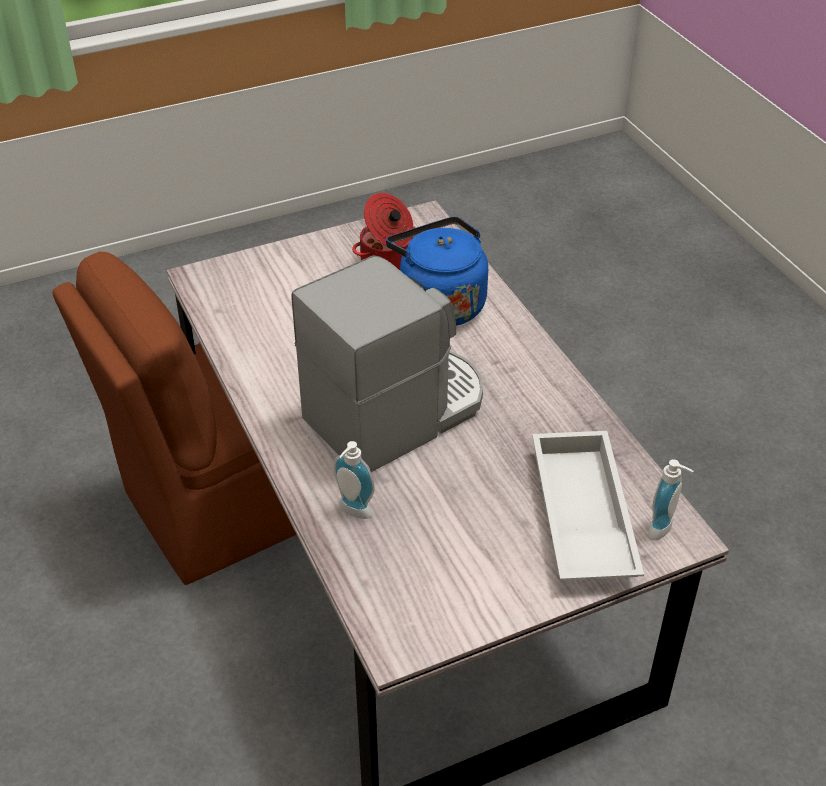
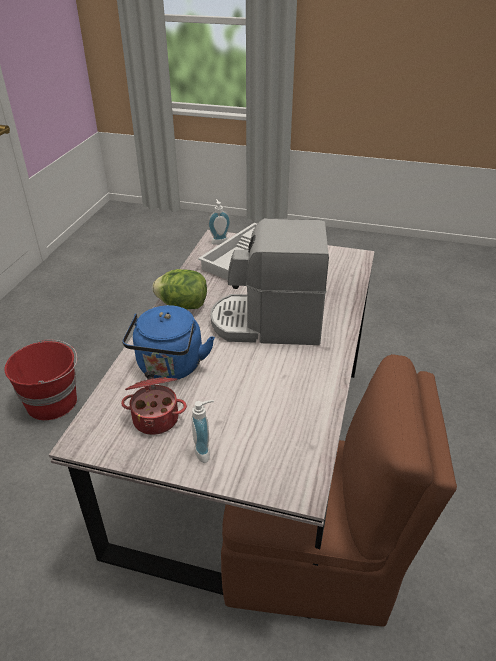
camera: 140 degrees left, 5 degrees down
(352, 512) = (334, 297): soap dispenser -> soap dispenser (205, 451)
(534, 379) = (183, 305): none -> lettuce
(718, 469) = (53, 402): none -> red bucket

